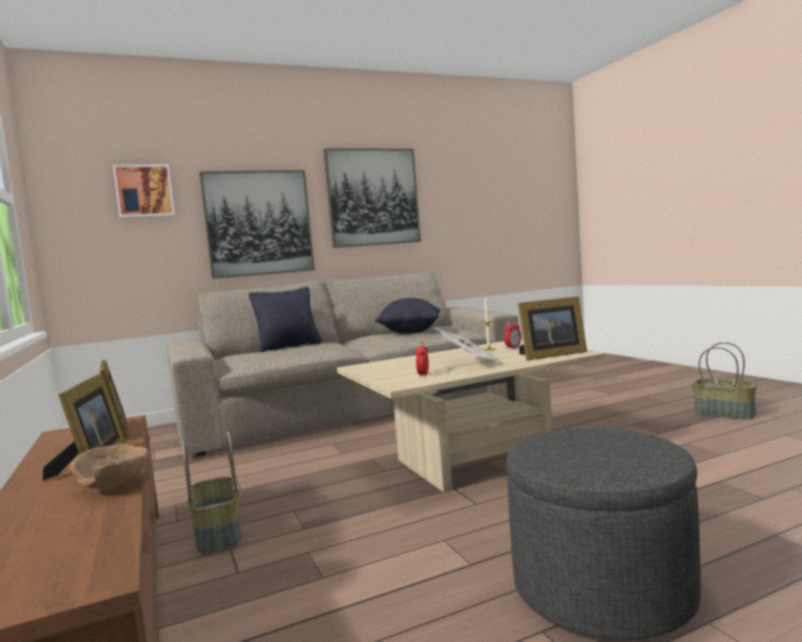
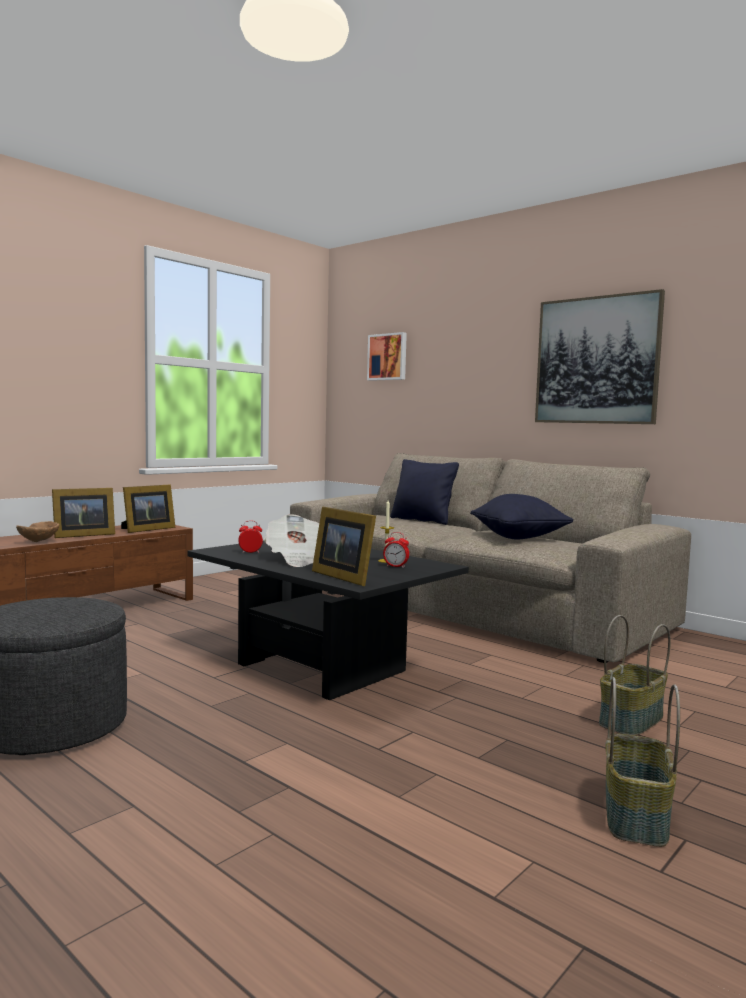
camera: 65 degrees right, 0 degrees up
(219, 535) = (159, 617): basket -> basket (632, 721)
(258, 223) = (468, 389): picture -> none
(473, 461) = (321, 667): beige coffee table -> black coffee table

